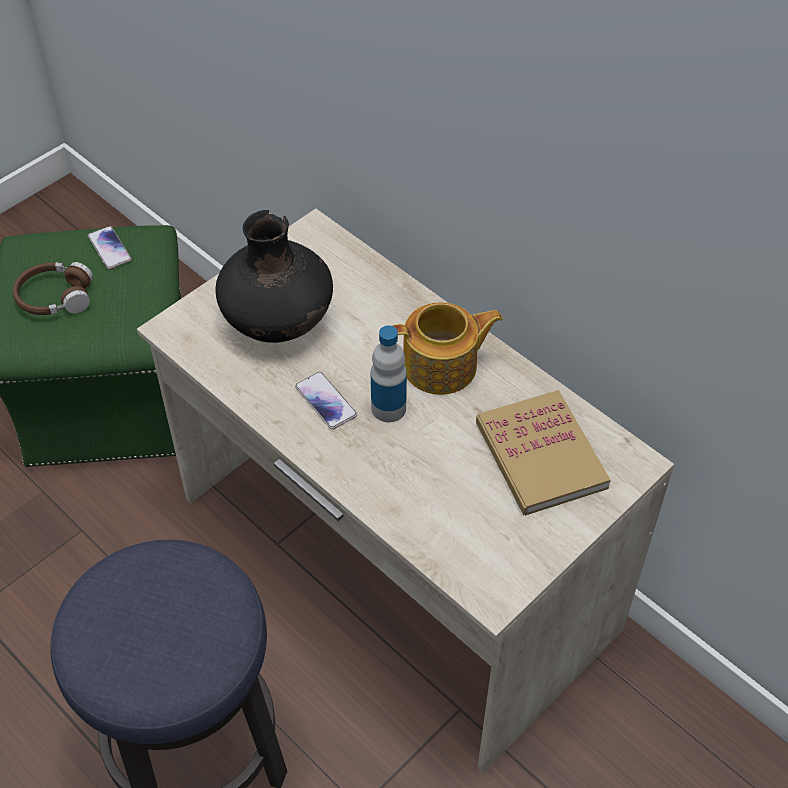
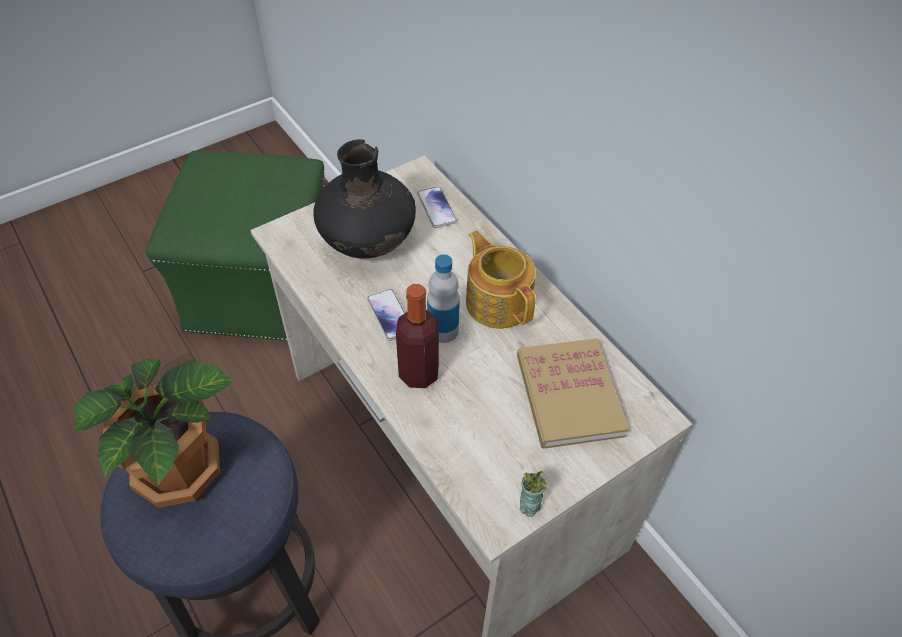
camera: 10 degrees right, 0 degrees up
(55, 297) = (213, 200): brown headphones -> none
(109, 248) = (266, 170): phone -> phone (436, 208)
(137, 609) = (183, 471): none -> potted plant
(374, 459) = (418, 373): none -> bottle
(442, 366) = (498, 301): teapot -> teapot turned 120 degrees counterclockwise
(523, 575) = (529, 505): none -> cup

